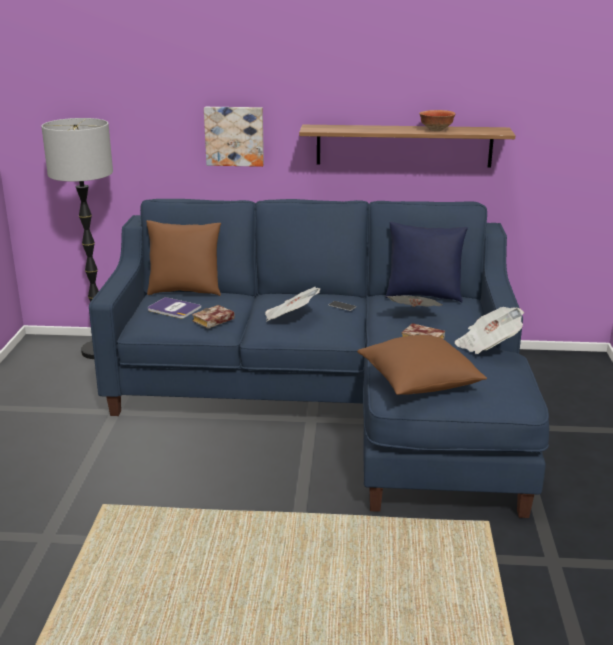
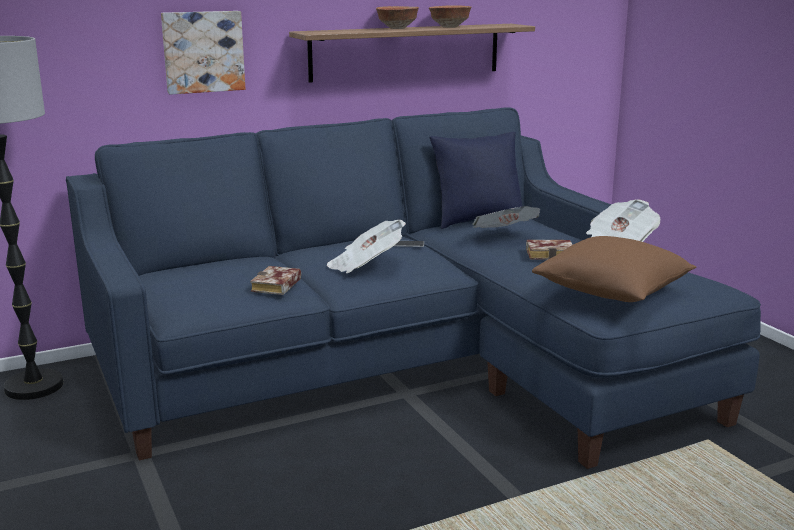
camera: 30 degrees left, 5 degrees down
(173, 309) = (203, 284): book -> none
(185, 291) = (186, 265): brown pillow -> none
(390, 128) = (397, 28): none -> bowl

